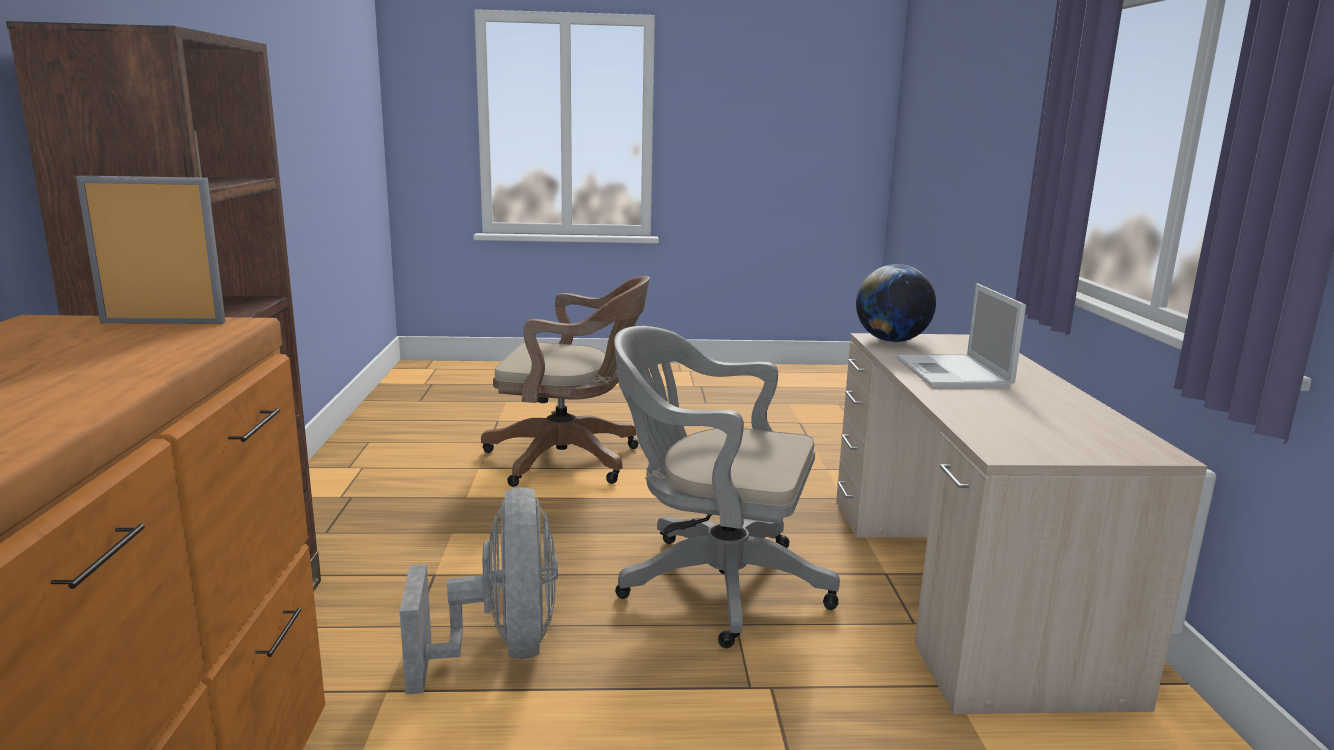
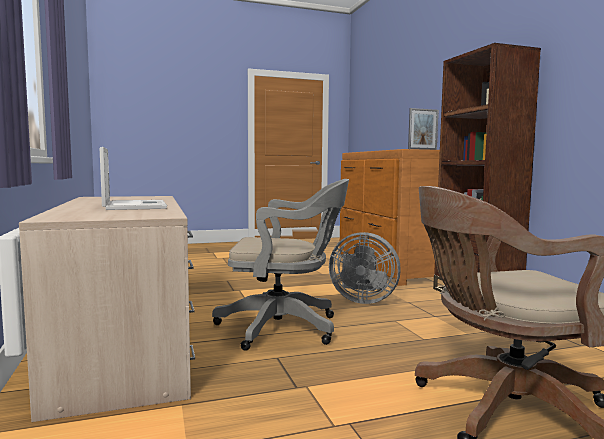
camera: 165 degrees right, 10 degrees down
(501, 649) = (362, 300): grey fan -> grey fan turned 45 degrees counterclockwise
(892, 341) = (152, 214): globe -> none

